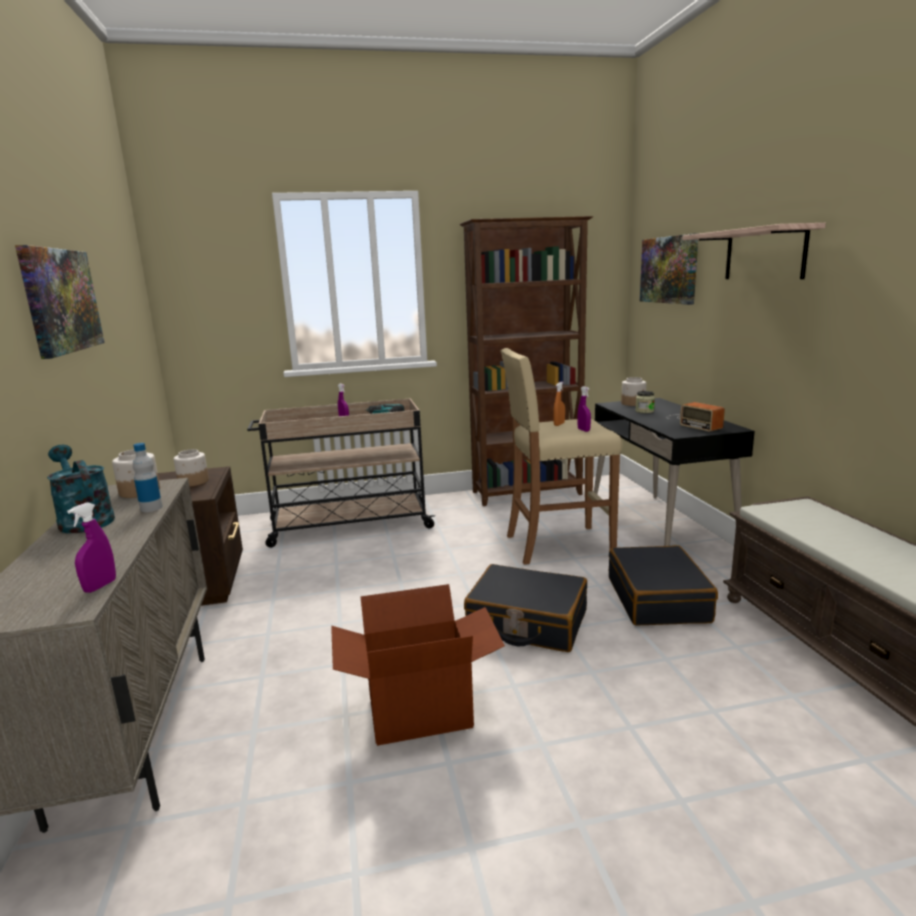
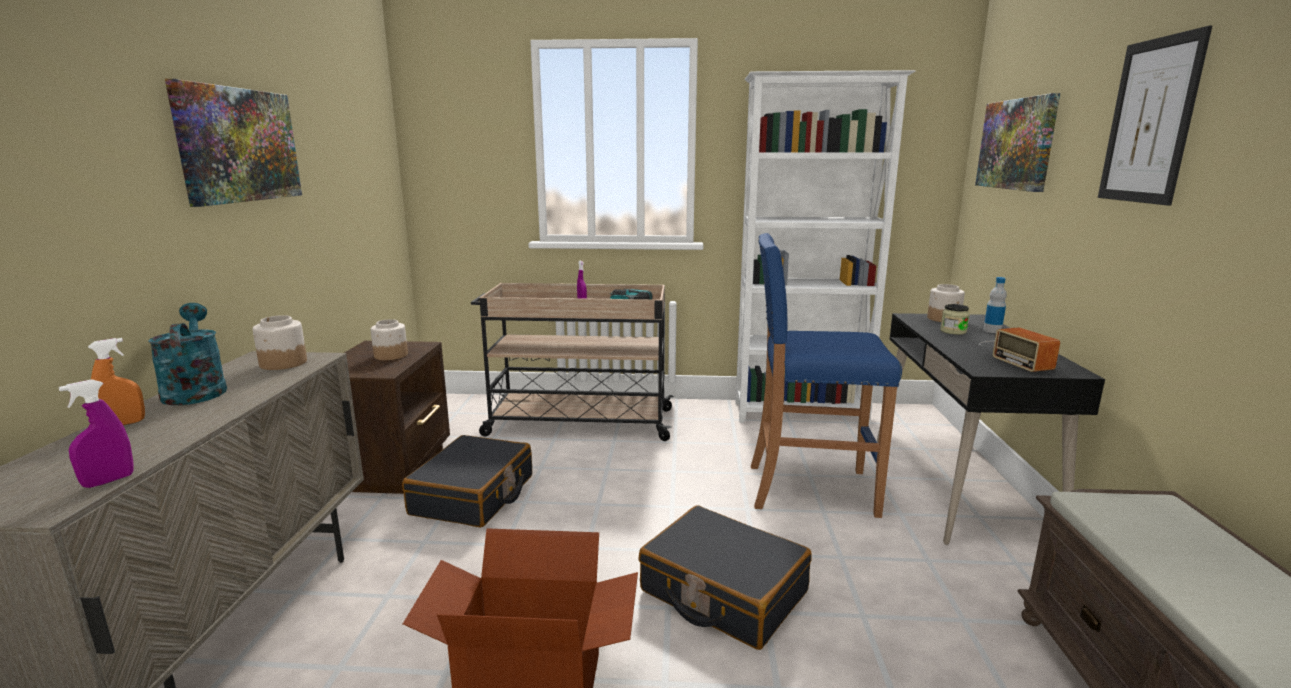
camera: 15 degrees right, 0 degrees up
(151, 508) = (270, 385): bottle -> bottle (992, 331)
(528, 493) = (801, 414): brown bookcase -> white bookcase
(557, 545) = (809, 489): beige stool -> blue stool
(559, 424) = (825, 336): orange spray bottle -> orange spray bottle (124, 424)
(583, 430) = (852, 348): purple spray bottle -> none
(658, 599) = (916, 595): black suitcase -> black suitcase (473, 495)
(764, 254) = (1150, 121): shelf -> picture

